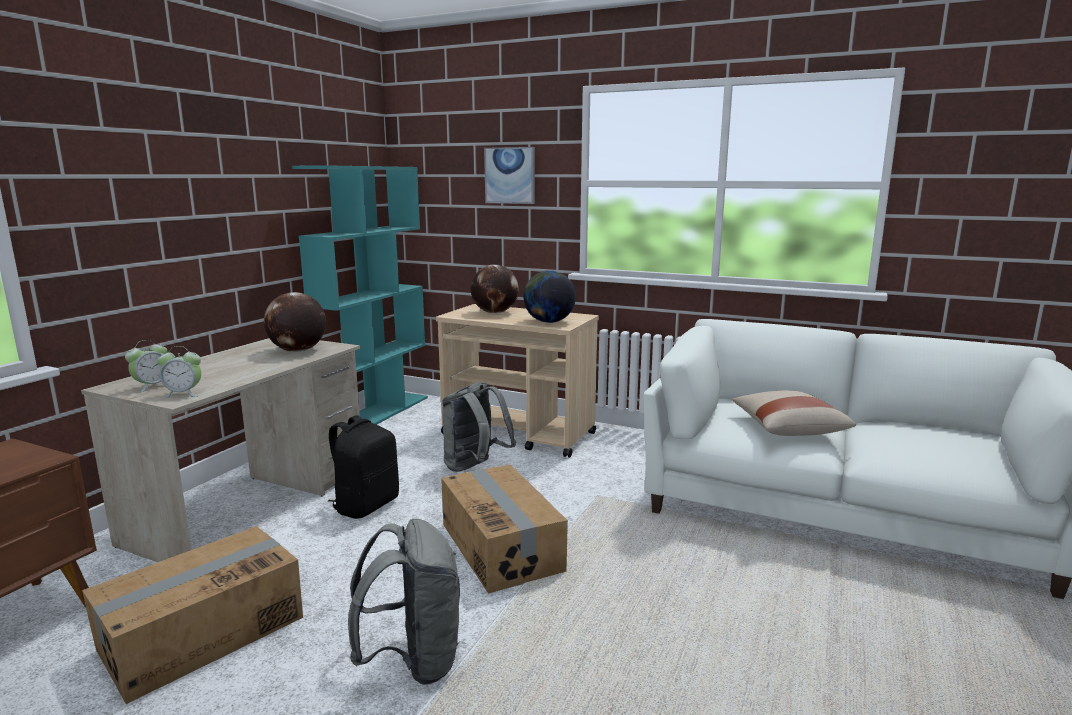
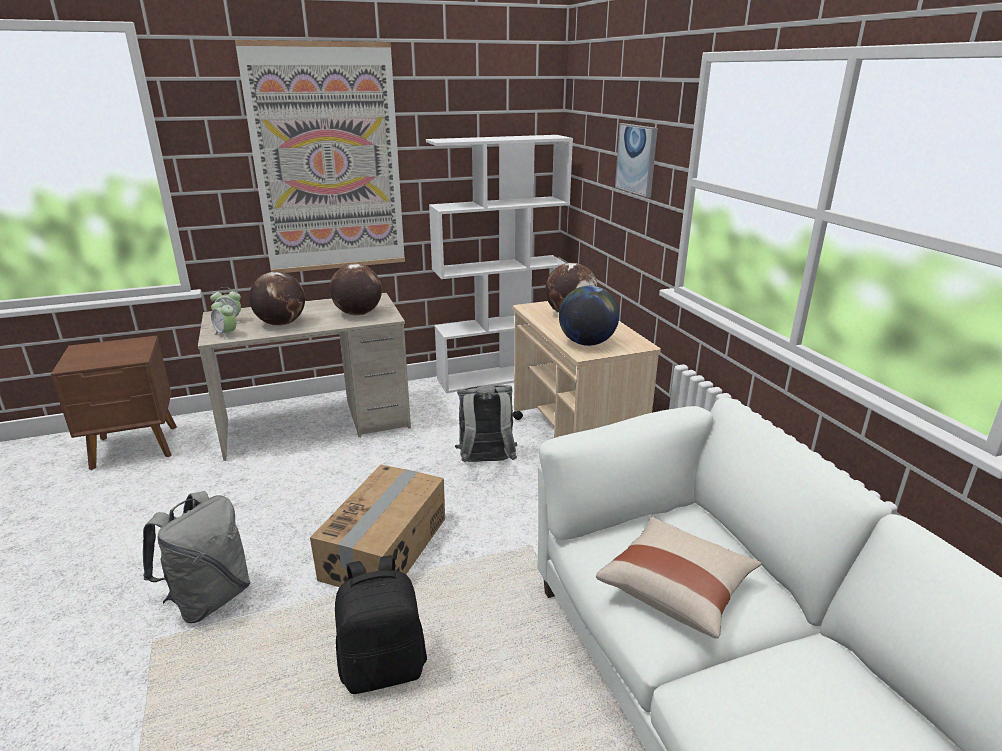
camera: 45 degrees right, 10 degrees up
(200, 188) = (328, 161): none -> picture
(202, 633) = (173, 504): cardboard box -> none
(229, 373) = (281, 323): none -> globe
(366, 505) = (369, 459): black backpack -> black backpack (383, 667)
(376, 414) = (500, 376): turquoise bookcase -> white bookcase

